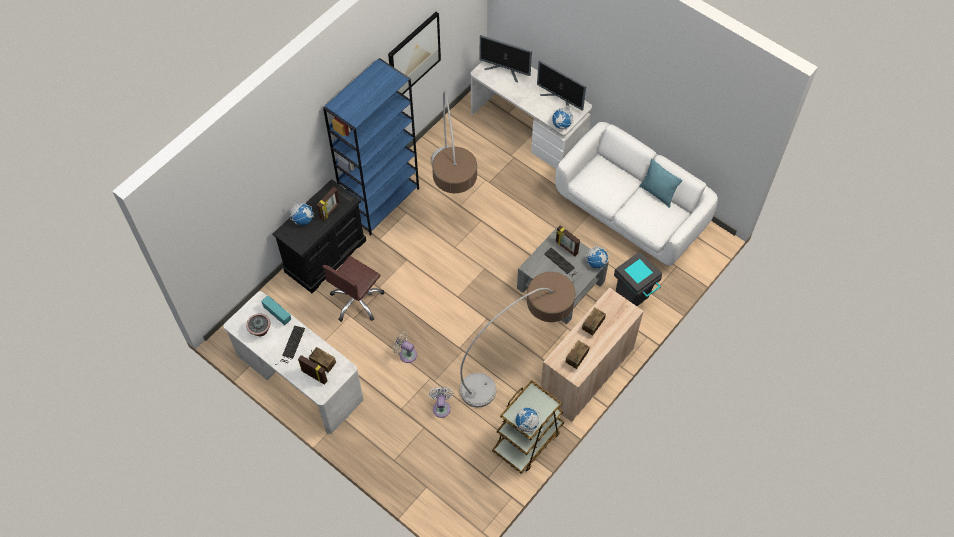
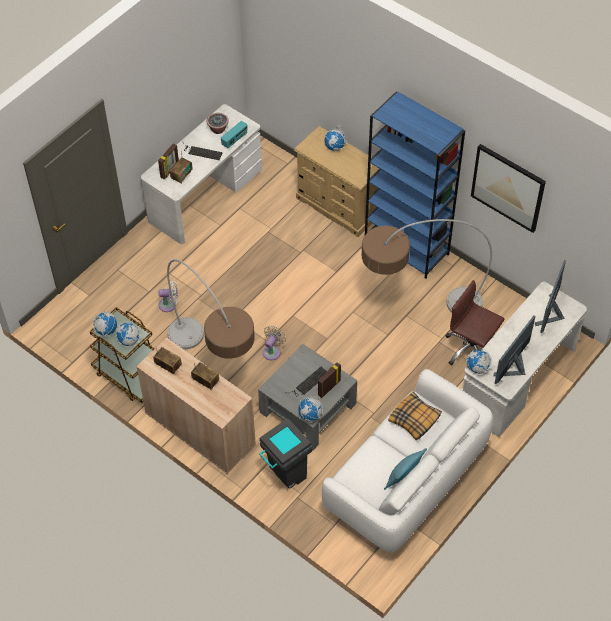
camera: 90 degrees right, 5 degrees down
(326, 256) = (338, 206): black dresser -> beige dresser
(330, 211) = (345, 166): picture frame -> none
(357, 301) = (287, 233): brown office chair -> brown office chair (471, 349)
(406, 354) = (228, 275): beige fan -> beige fan (272, 351)
(539, 402) = (129, 341): none -> globe
(600, 182) = (414, 419): none -> pillow

